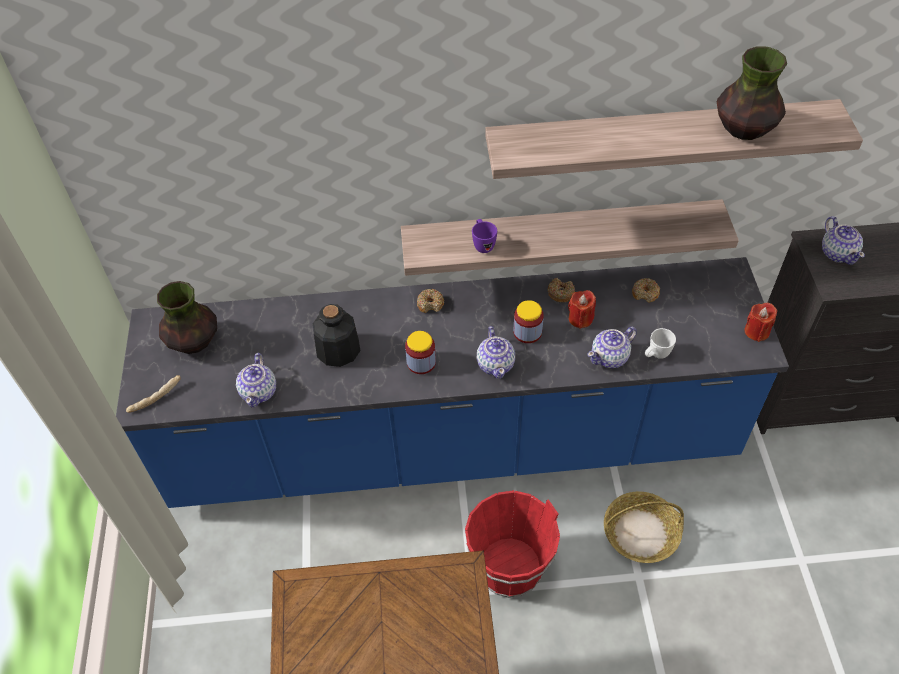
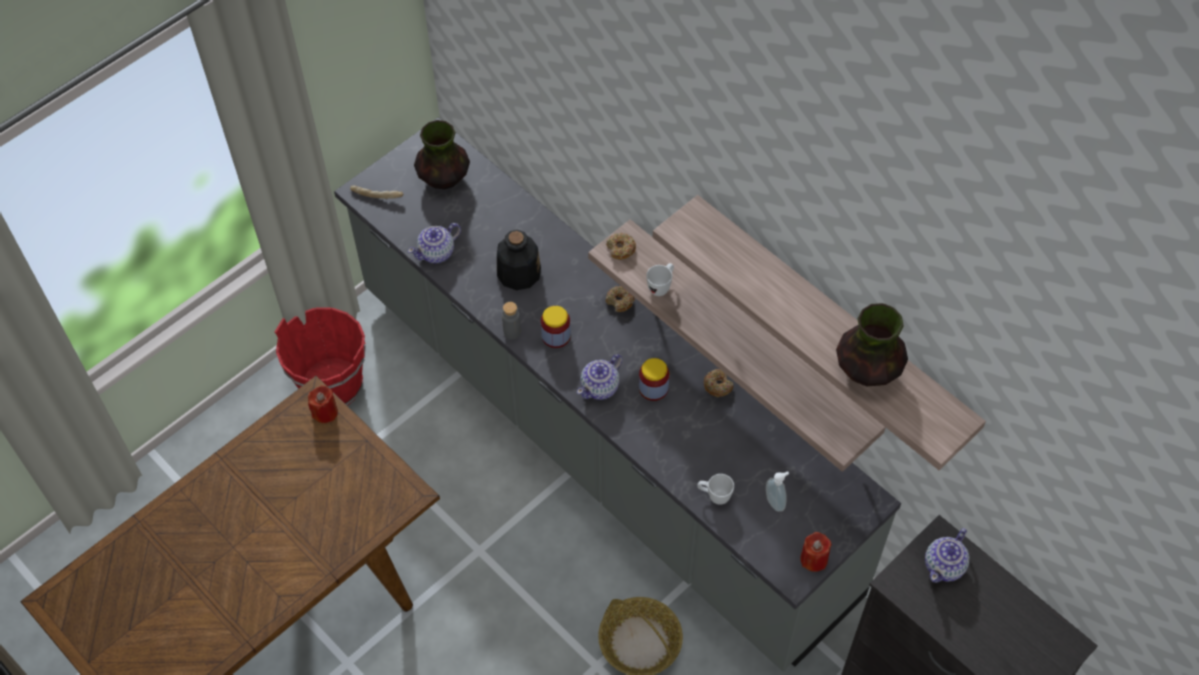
camera: 50 degrees right, 5 degrees up
(388, 389) = (512, 332): none -> grey bottle
(453, 445) = (600, 441): blue counter -> grey counter
(482, 244) = (661, 286): purple mug -> white mug
(509, 567) = (522, 562): red bucket -> red bucket (332, 385)
(580, 318) = (703, 417): red candle -> red candle (325, 412)
(610, 357) = (681, 464): teapot -> none
(645, 293) = (778, 448): donut -> donut (620, 249)
(690, 323) = (775, 502): none -> soap dispenser

